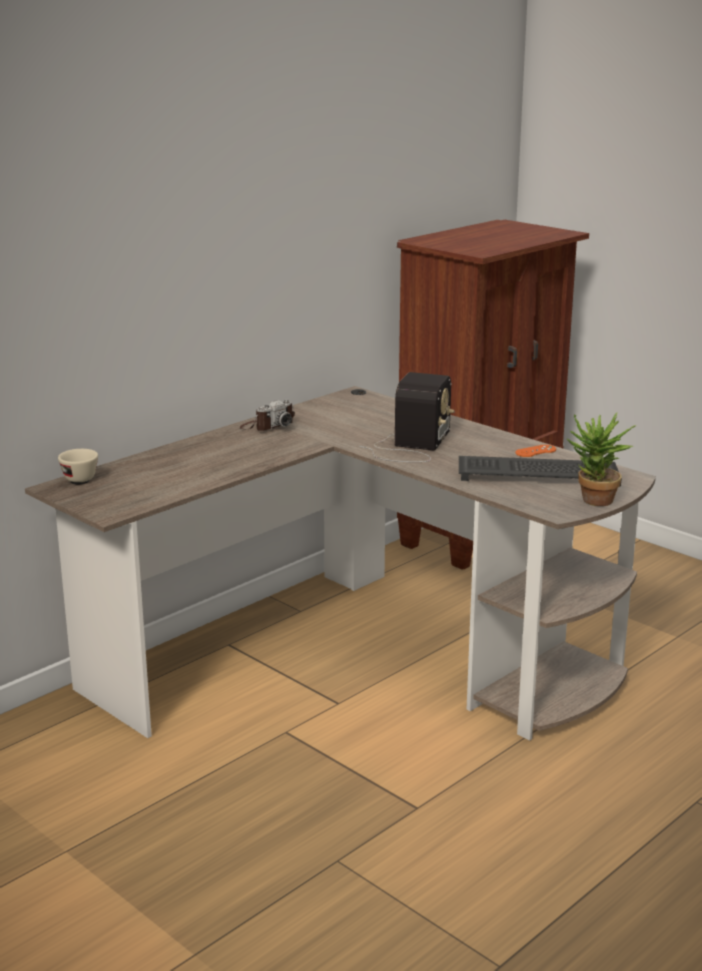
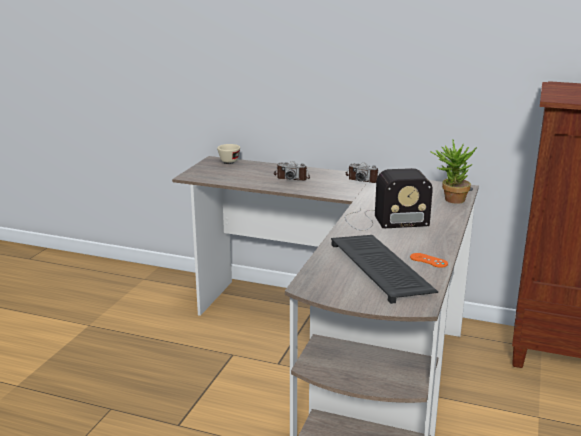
camera: 65 degrees right, 0 degrees up
(209, 458) = (292, 178): none -> camera
(594, 502) = (342, 298): potted plant -> potted plant (450, 199)

